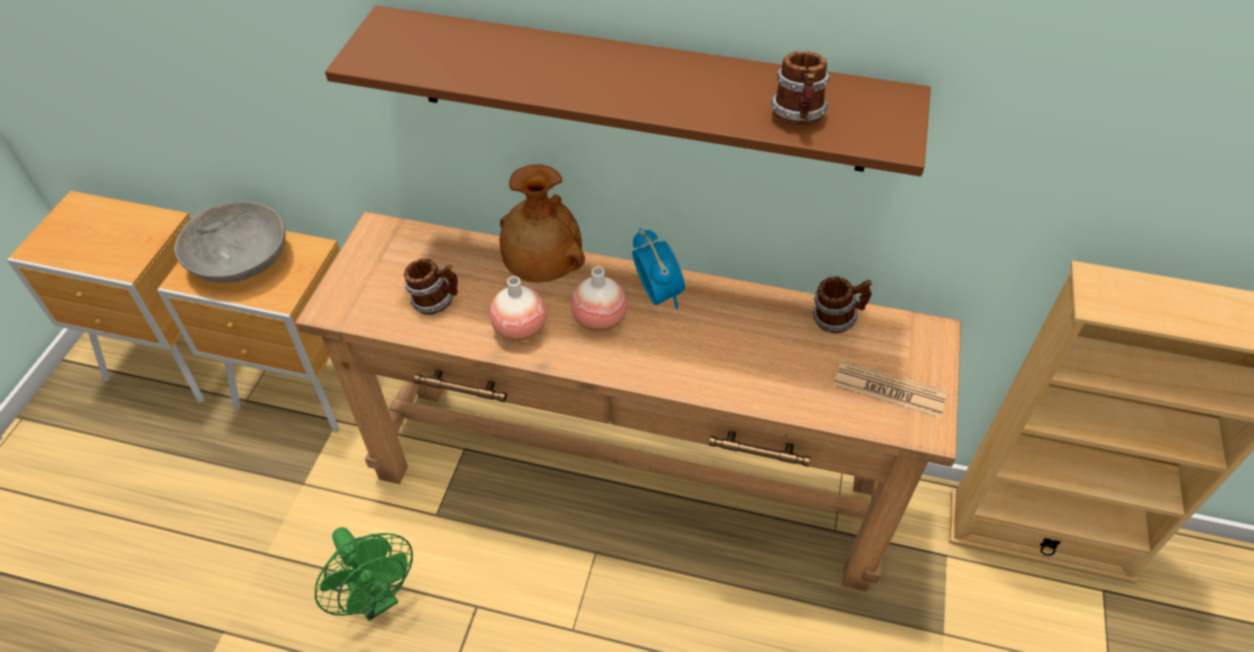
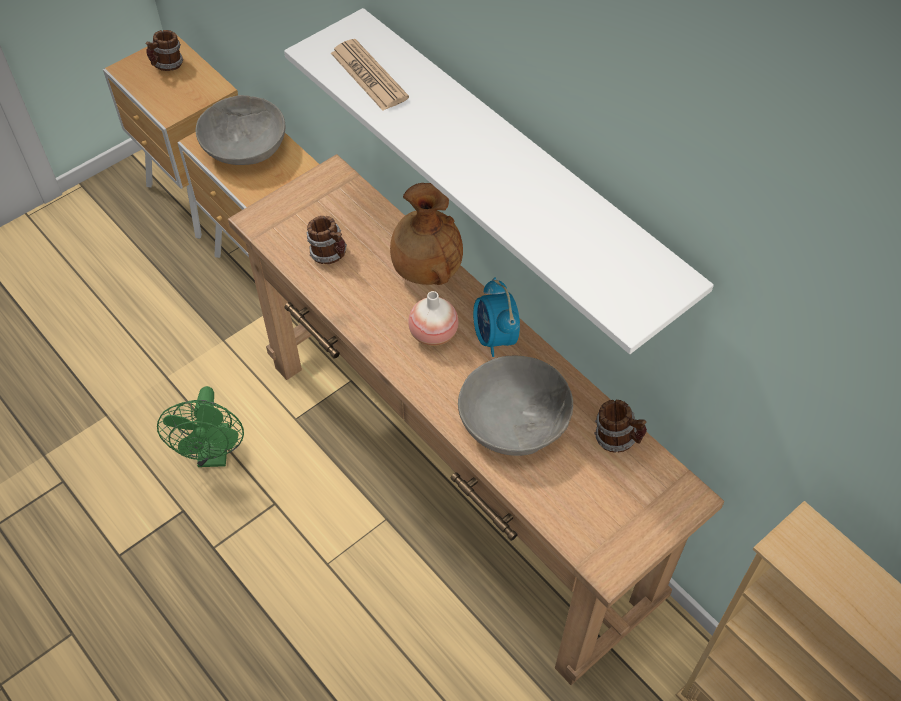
camera: 35 degrees right, 5 degrees up
(520, 329) = (371, 309): vase -> none
(639, 90) = (518, 167): brown shelf -> white shelf
(657, 293) = (494, 338): alarm clock -> alarm clock turned 150 degrees clockwise
(738, 353) = (514, 420): none -> grey bowl
(798, 117) = (576, 256): mug -> mug (167, 65)
(889, 390) = (606, 519): newspaper -> newspaper (369, 76)

